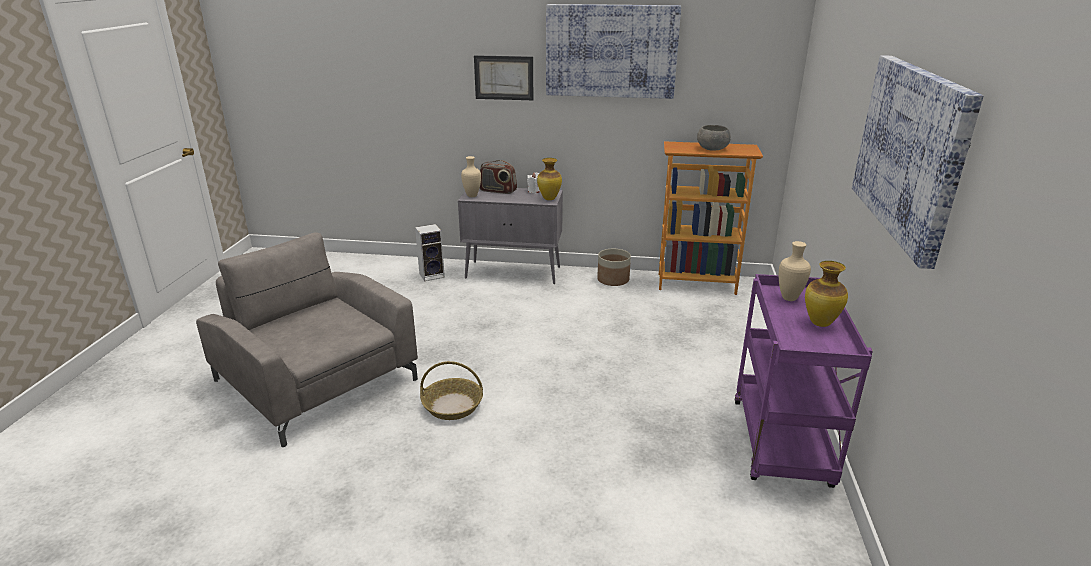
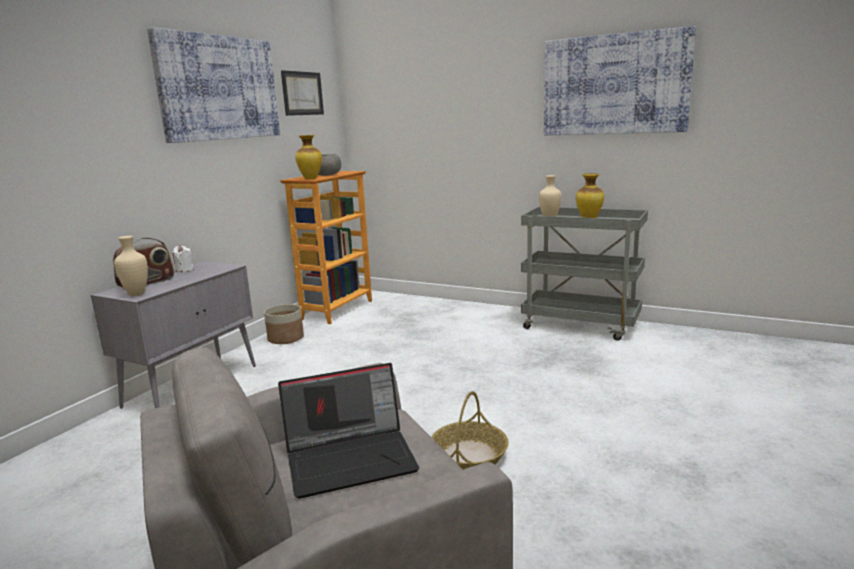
camera: 70 degrees left, 10 degrees down
(327, 327) = (352, 458): none -> laptop
(432, 275) = (108, 444): speaker -> none
(504, 77) = (110, 126): picture -> picture (302, 93)
(549, 199) = (221, 266): vase -> vase (310, 178)
(782, 445) = (581, 325): purple cart -> grey cart

